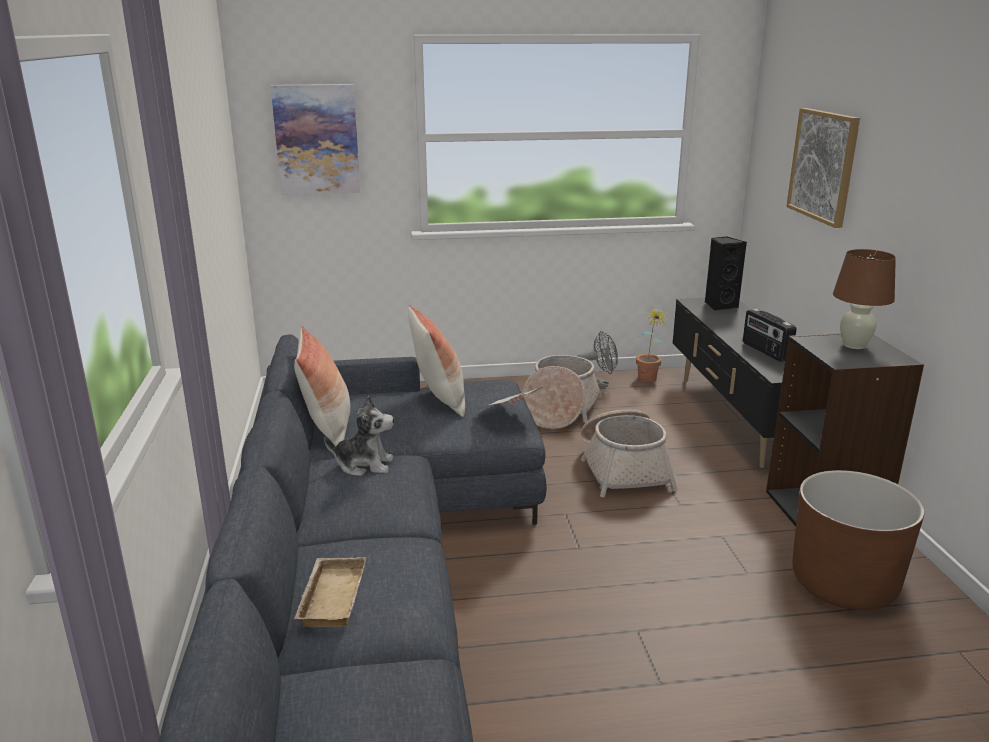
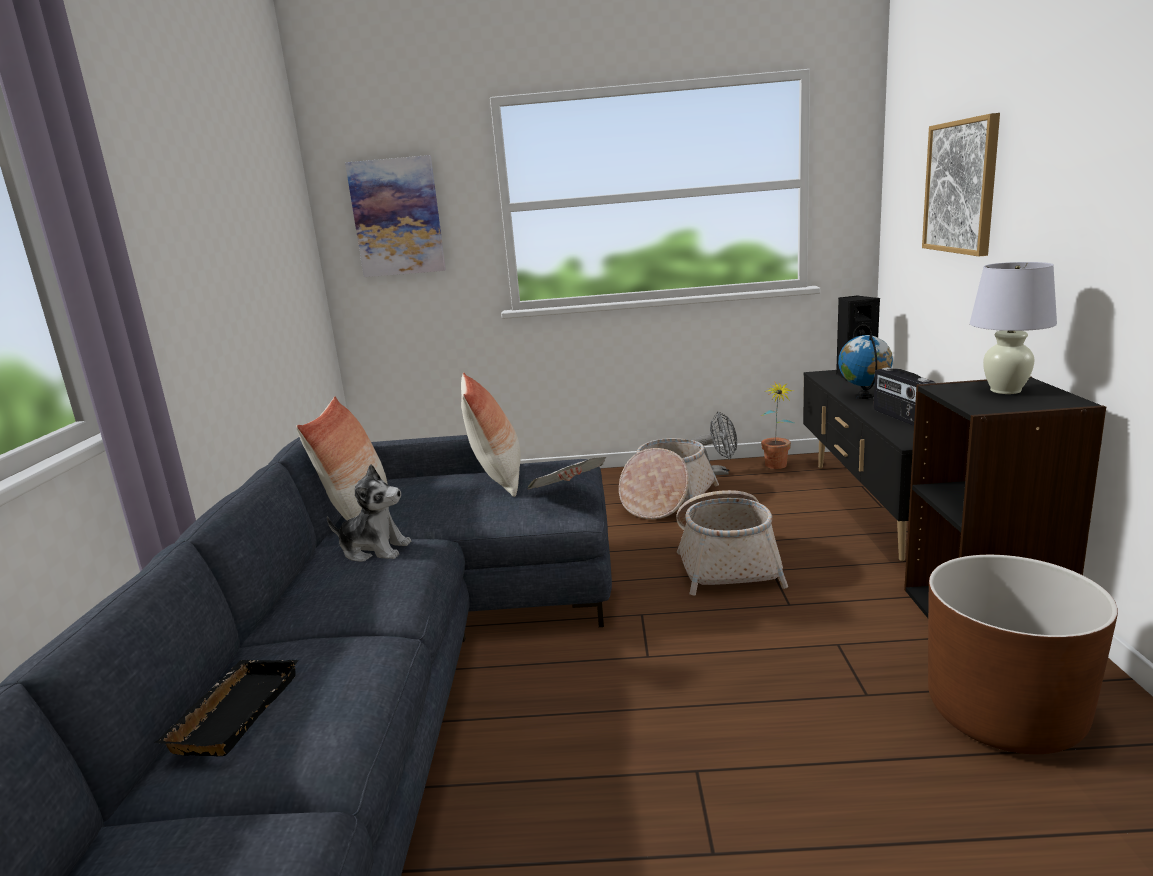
camera: 10 degrees right, 5 degrees down
(330, 596) = (233, 712): beige tray -> black tray
(732, 329) = (864, 397): none -> globe
(854, 345) = (1005, 390): brown table lamp -> white table lamp

